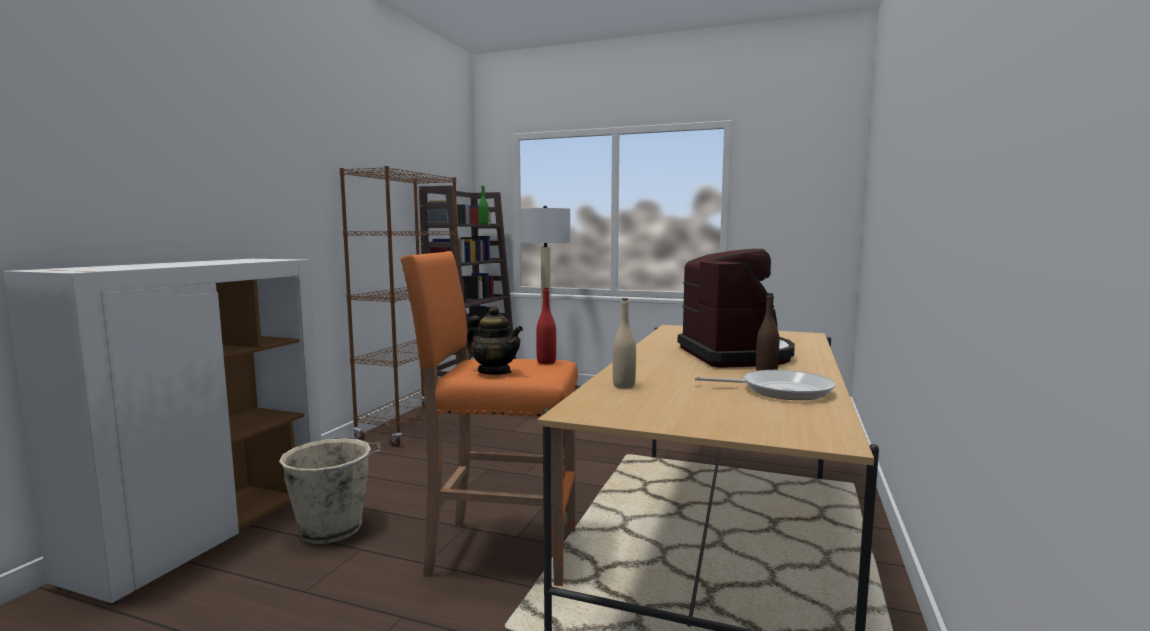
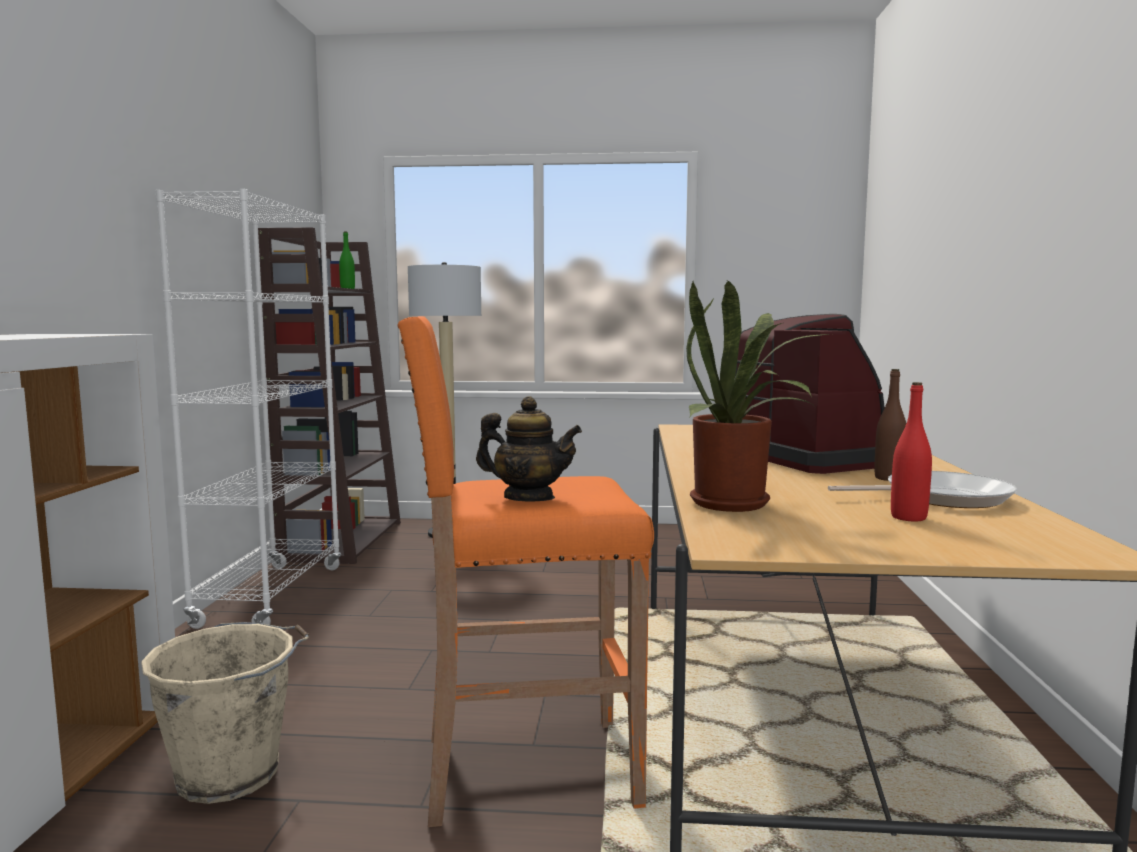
camera: 15 degrees left, 0 degrees up
(412, 425) = (271, 596): brown bookcase -> white bookcase
(546, 362) = (582, 480): red bottle -> red bottle (908, 517)
(624, 385) = (738, 505): beige bottle -> potted plant

